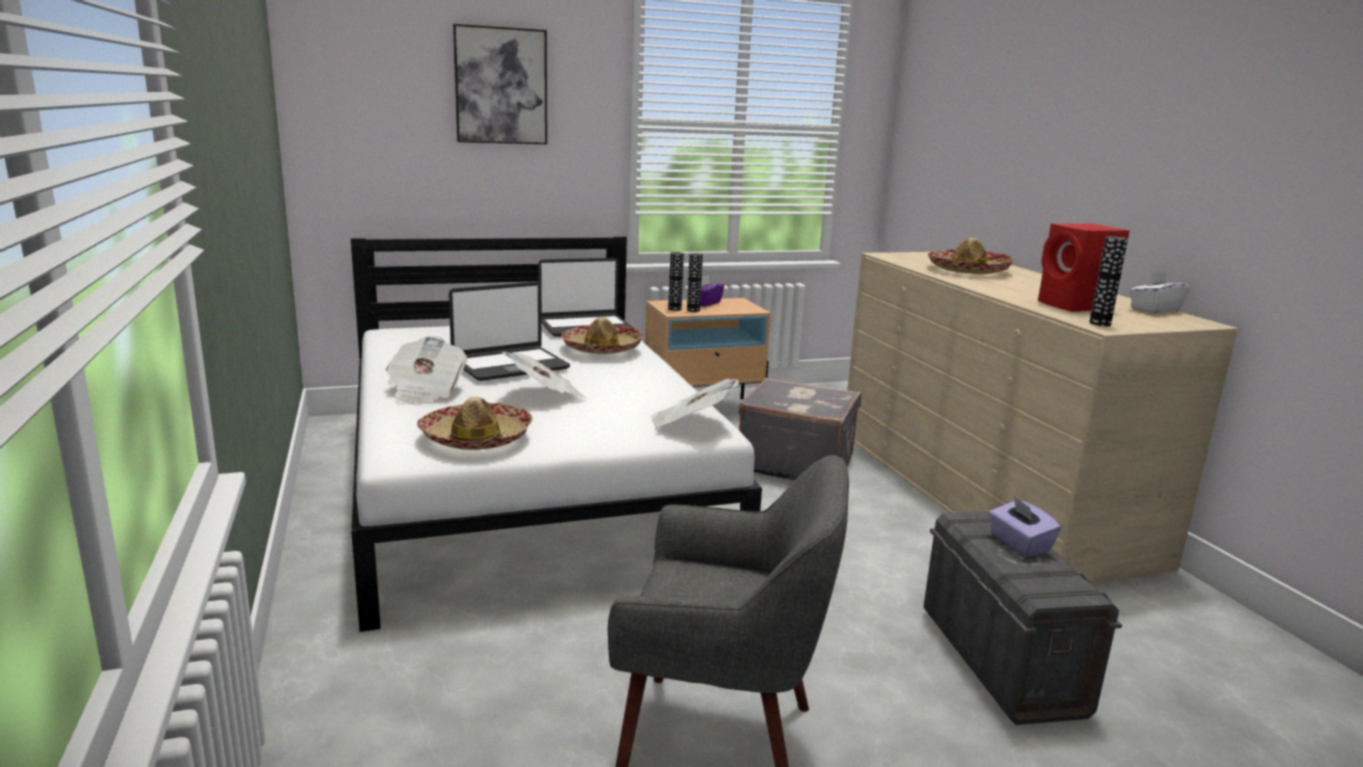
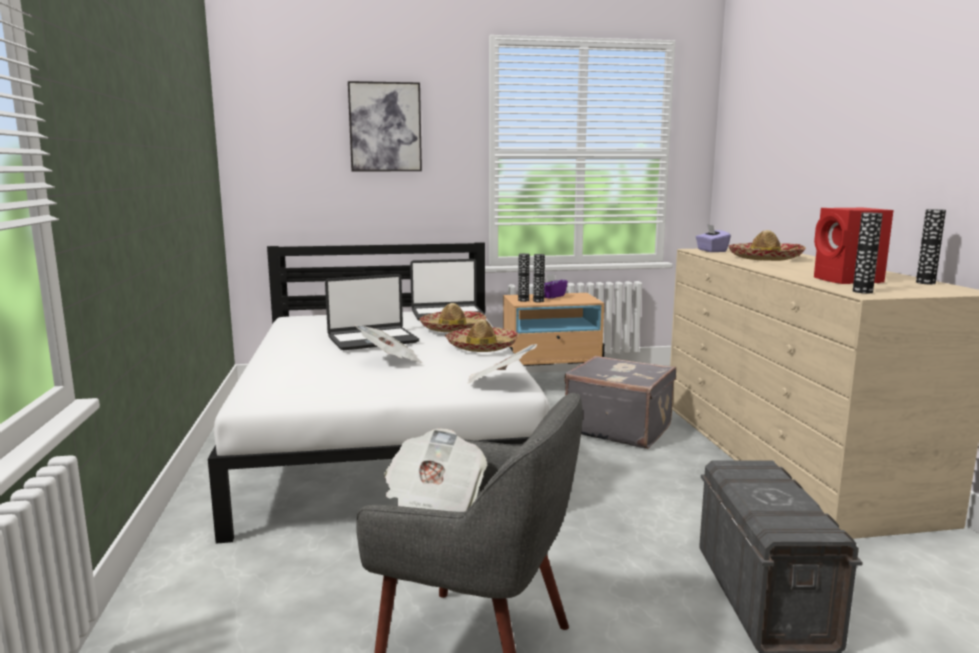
camera: 10 degrees right, 5 degrees down
(425, 392) = (297, 357): newspaper -> newspaper (433, 506)
(476, 438) = (319, 389): hat -> hat (482, 347)
(1019, 544) = (775, 487): purple tissue box -> purple tissue box (711, 251)
(1154, 310) = (925, 283): white tissue box -> vase

